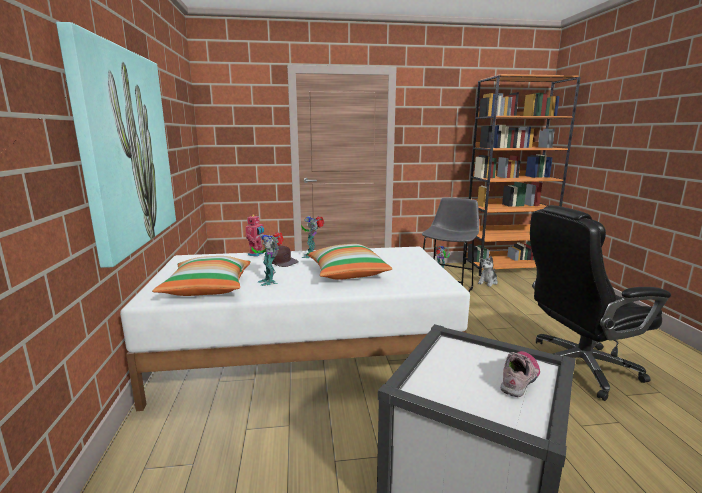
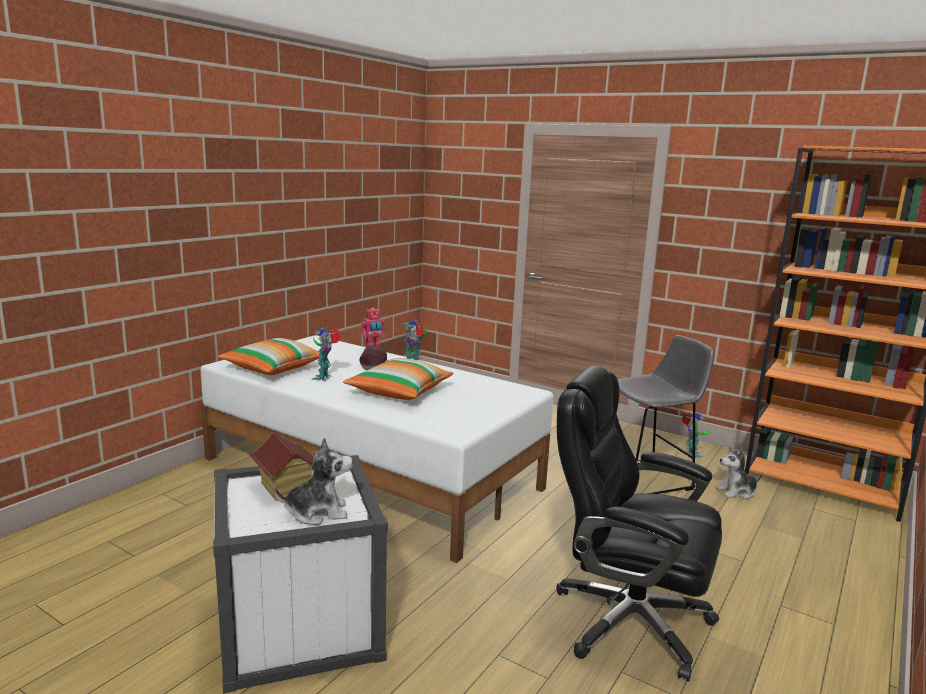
camera: 40 degrees right, 0 degrees up
(125, 149) = (253, 228): picture -> none
(454, 374) = (285, 488): none -> toy house
(519, 378) = (317, 512): shoe -> plush toy

